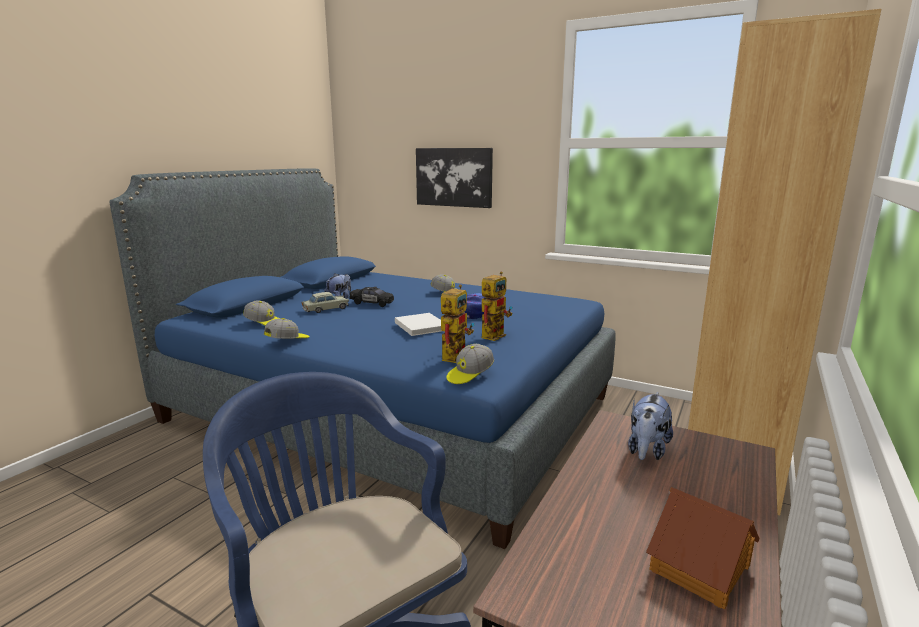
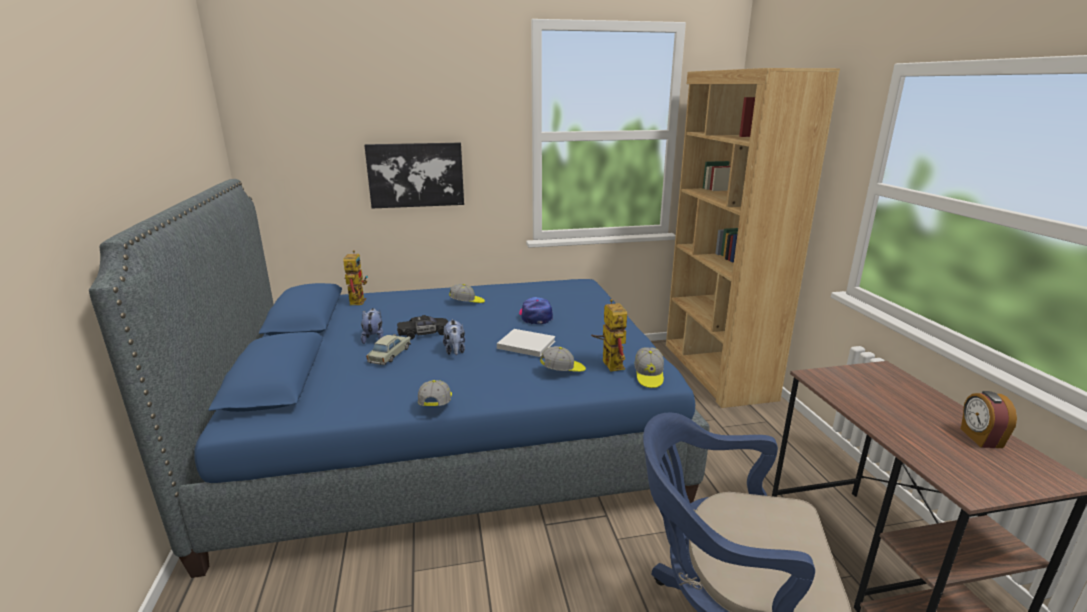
camera: 40 degrees left, 5 degrees up
(264, 323) = (361, 394): cap -> cap (563, 370)
(494, 334) = (592, 333): toy robot -> toy robot (356, 300)
(647, 450) = (856, 387): plush toy -> plush toy (455, 351)
(701, 568) = (980, 438): toy house -> alarm clock

